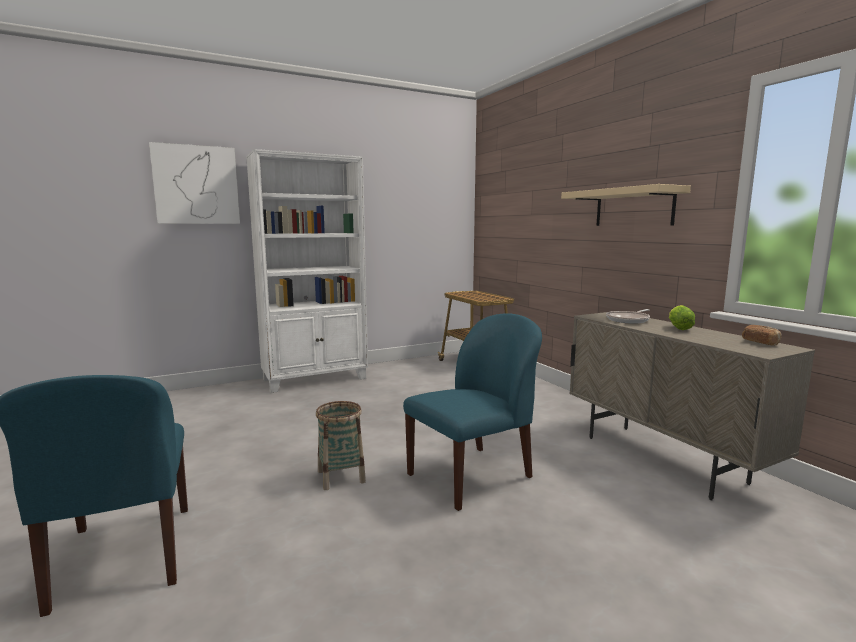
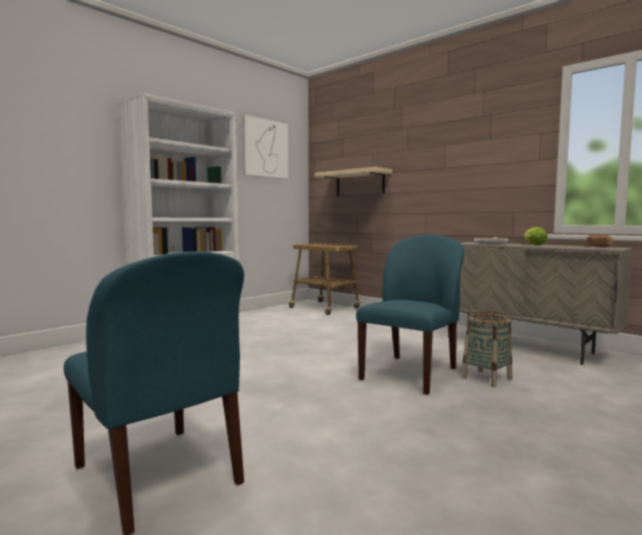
camera: 20 degrees left, 5 degrees down
(196, 185) = (66, 126): picture -> picture (265, 148)
(341, 476) = (303, 388): basket -> basket (486, 378)
(633, 207) = (472, 162): beige shelf -> beige shelf (360, 183)

